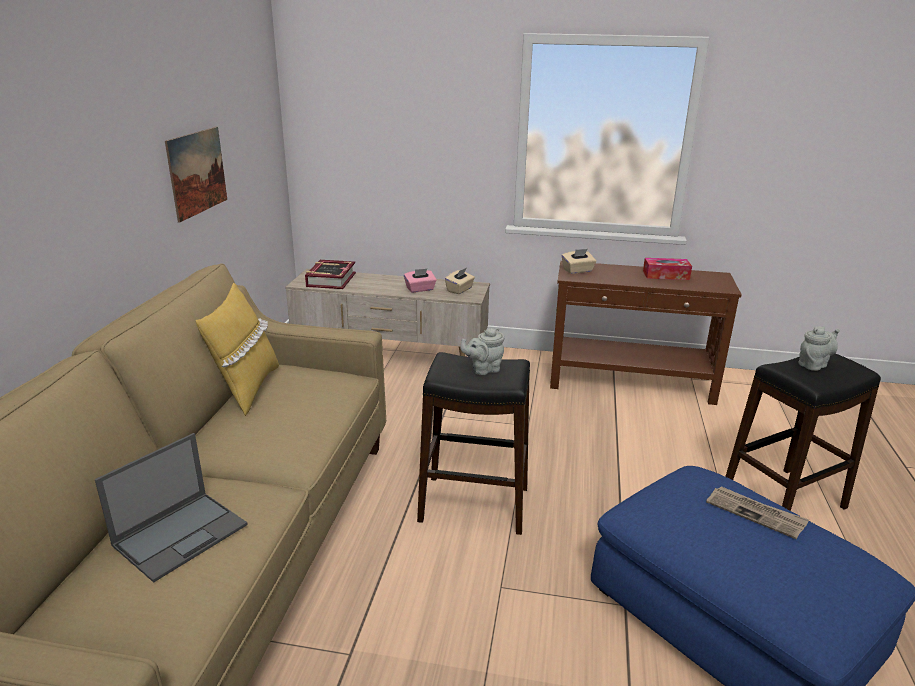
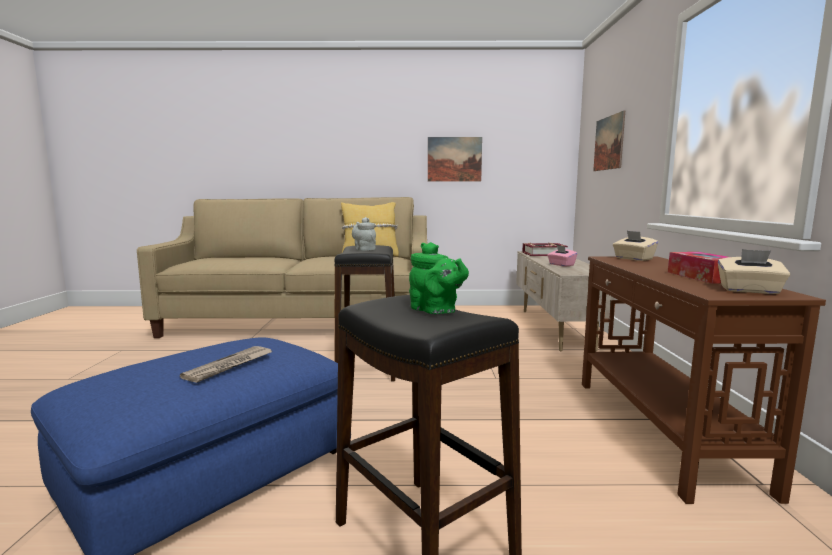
camera: 80 degrees right, 15 degrees down
(182, 534) = (244, 259): laptop -> none
(385, 133) = (608, 143): none -> picture
(460, 290) = (579, 270): beige tissue box -> beige tissue box (749, 290)
(814, 364) = (436, 311): grey teapot -> green teapot

